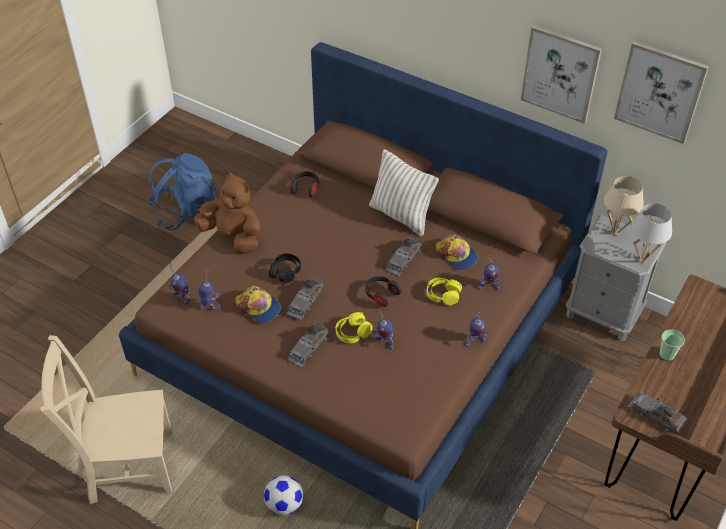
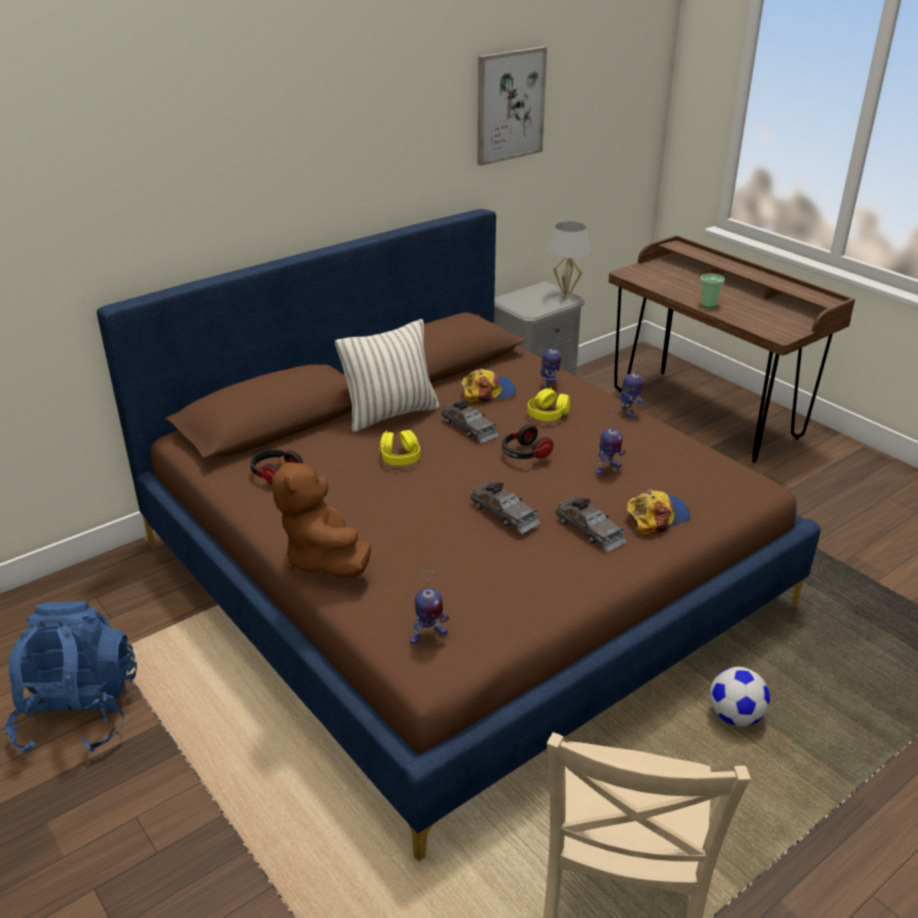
camera: 70 degrees left, 15 degrees down
(209, 306) = (466, 607): toy robot -> none
(233, 237) = (323, 559): brown plush toy -> brown plush toy turned 75 degrees counterclockwise
(259, 307) = (497, 556): cap -> cap (656, 516)
(285, 272) = (438, 520): black headphones -> none
(353, 333) = (579, 489): yellow headphones -> yellow headphones (400, 457)
(560, 74) = (417, 146): picture -> none
(615, 232) = (519, 298): beige table lamp -> none
(655, 415) = (783, 325): grey toy car -> none

